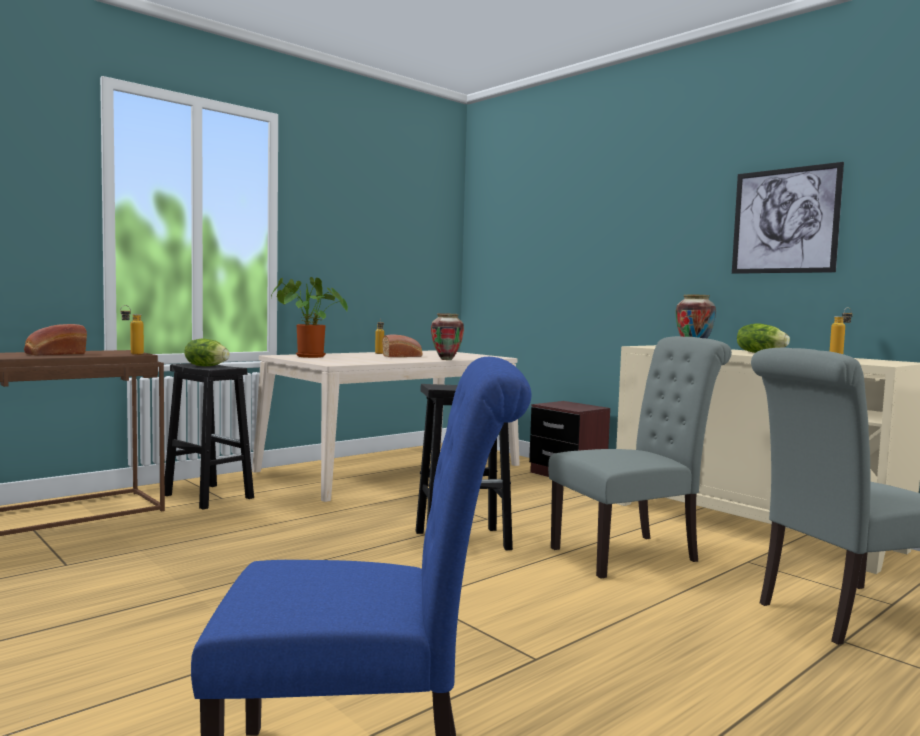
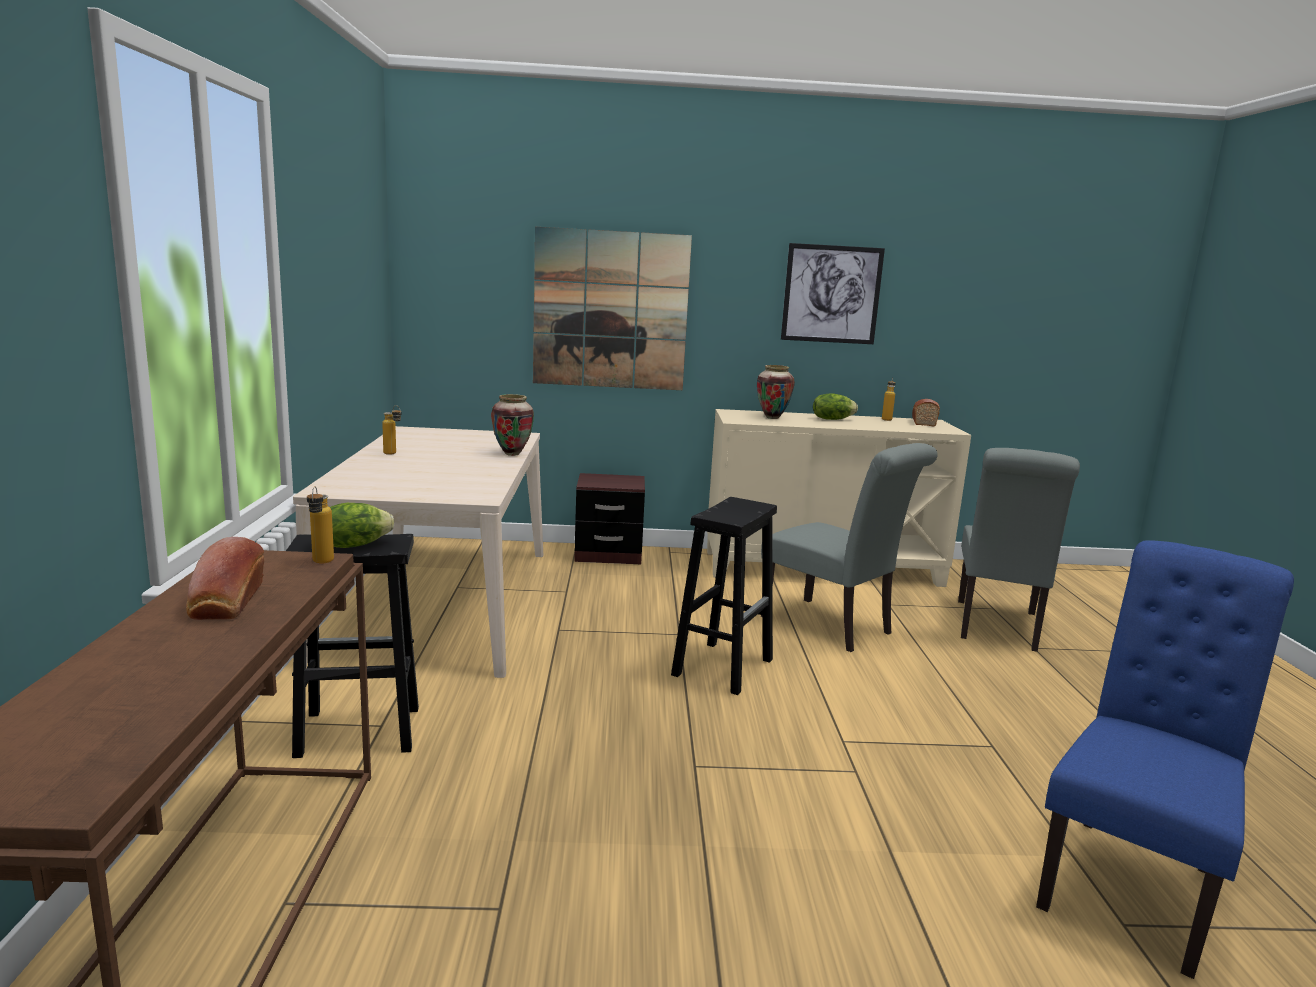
camera: 50 degrees left, 10 degrees up
(306, 356) = (363, 484): potted plant -> none
(403, 356) = (445, 456): bread -> bread (923, 422)
(589, 257) = (610, 310): none -> picture
(632, 554) = (833, 627): grey chair -> grey chair turned 120 degrees clockwise

